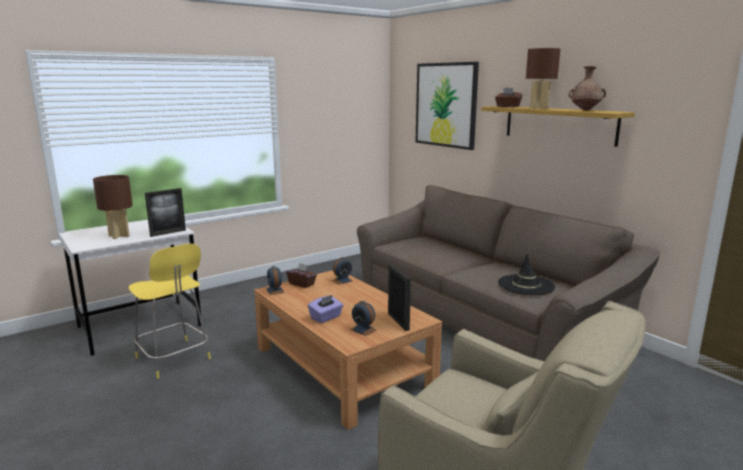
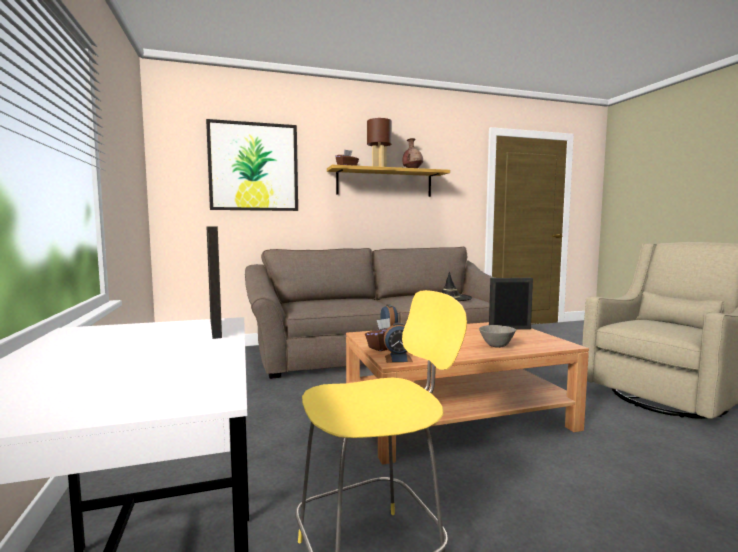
camera: 70 degrees left, 10 degrees down
(119, 236) = (150, 361): brown table lamp -> none
(326, 317) = (496, 346): purple tissue box -> grey bowl
(363, 329) = (528, 338): alarm clock -> none

